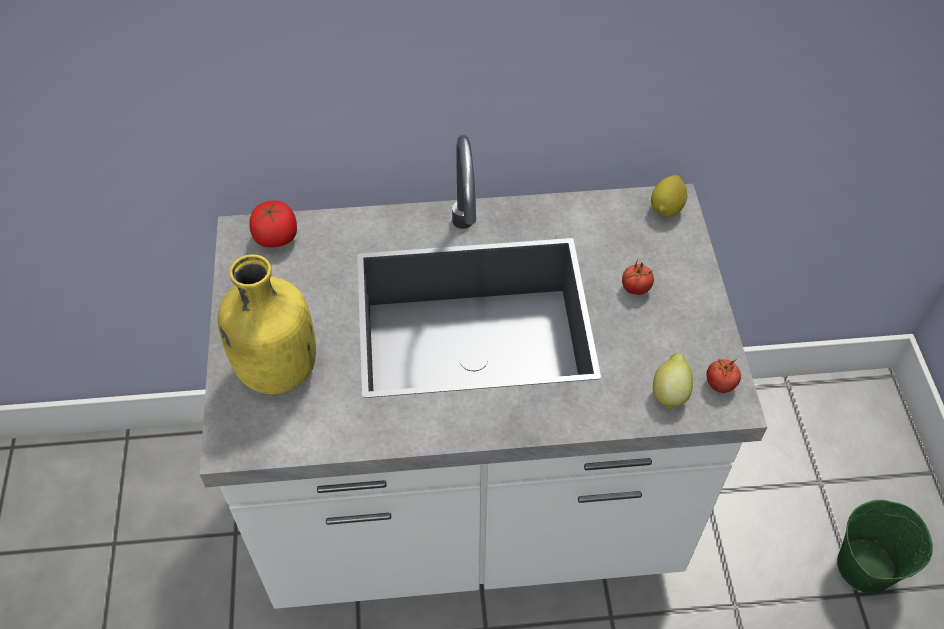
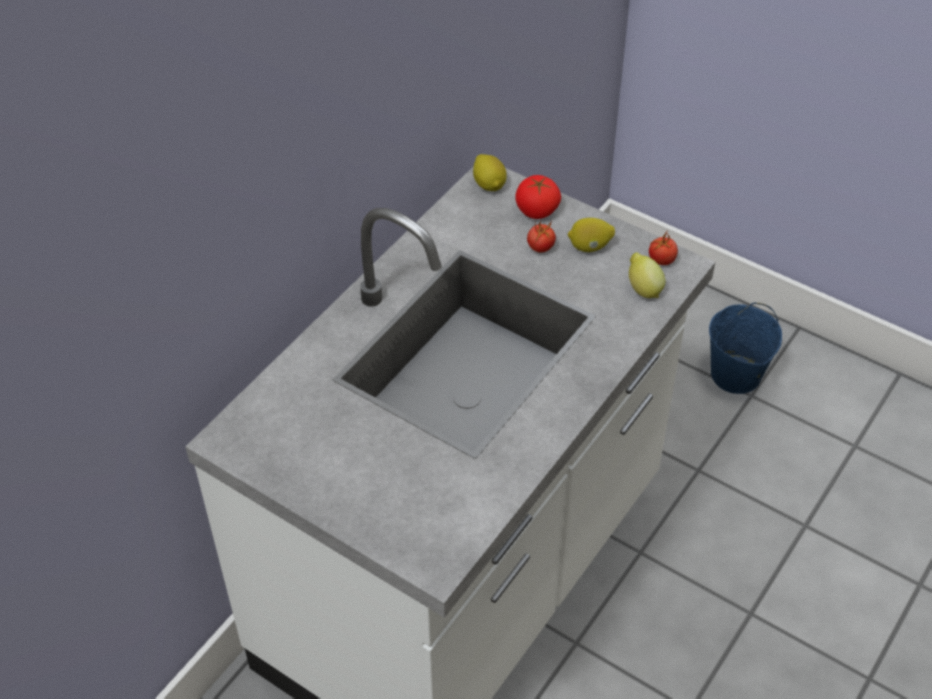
camera: 50 degrees left, 5 degrees down
(276, 237) = (255, 420): tomato -> tomato (536, 210)
(276, 370) = (394, 497): yellow bottle -> none
(675, 321) = (589, 247): none -> lemon
(864, 567) = (736, 375): green bucket -> blue bucket

